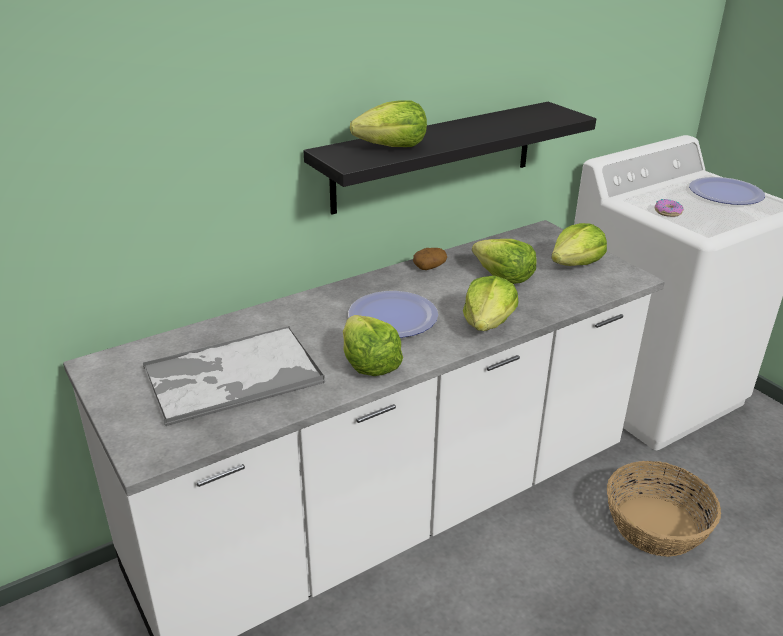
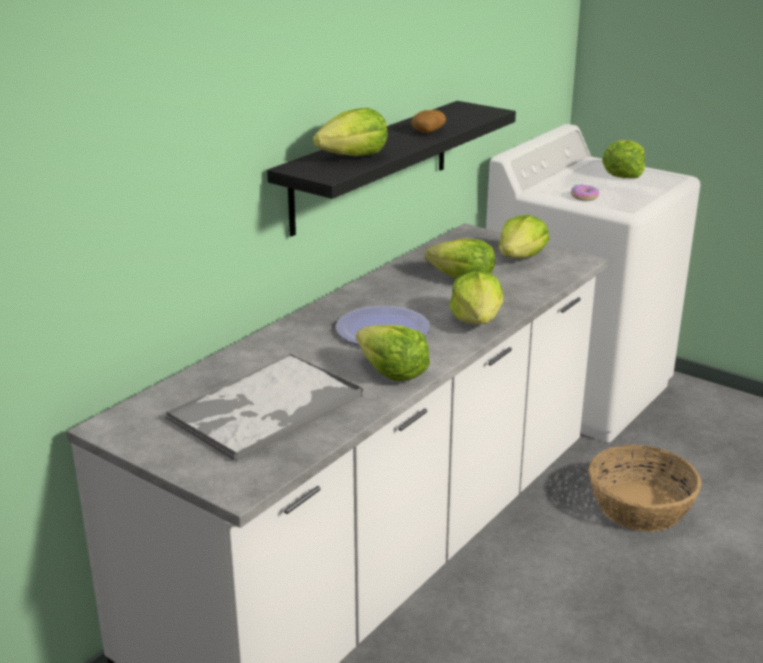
camera: 20 degrees left, 5 degrees down
(429, 266) = (384, 281): potato -> potato (428, 131)
(725, 193) = (623, 174): plate -> lettuce

